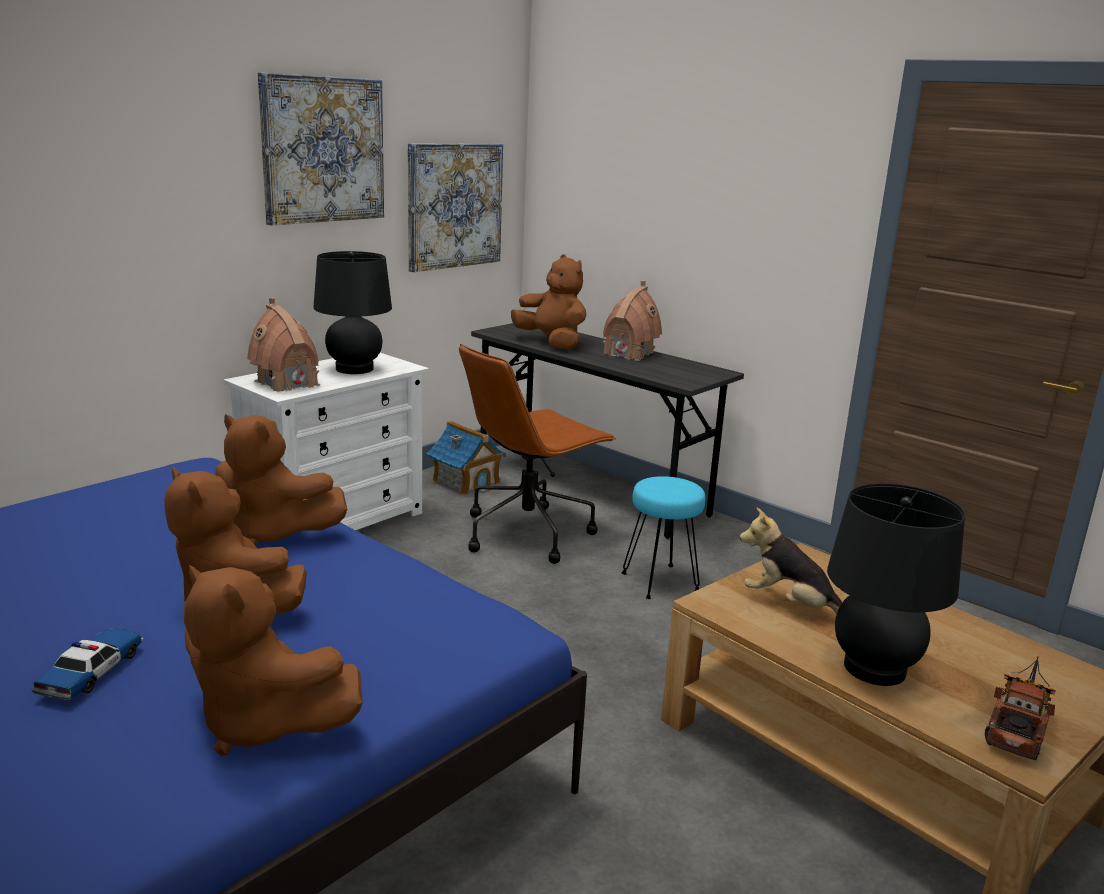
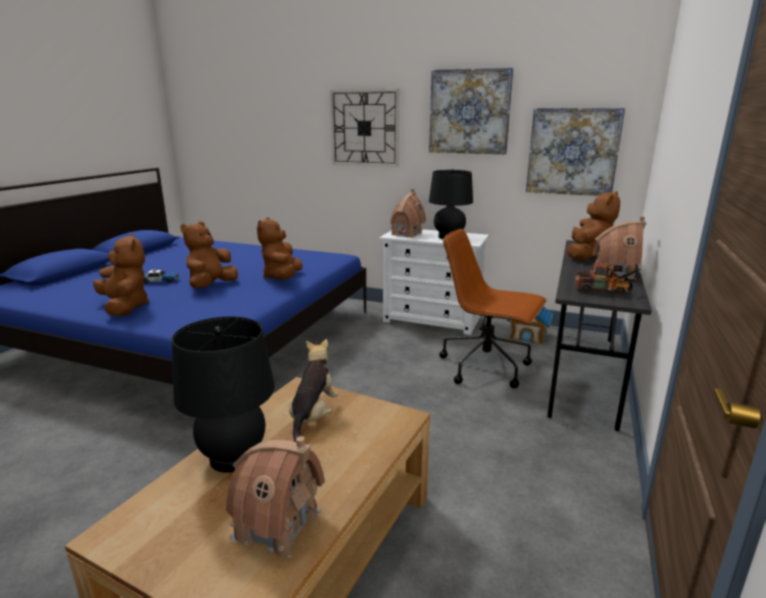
camera: 70 degrees right, 0 degrees up
(130, 186) = (364, 128): none -> wall clock
(263, 724) = (125, 307): brown plush toy -> brown plush toy turned 135 degrees clockwise
(661, 581) = (475, 425): turquoise stool -> none
(996, 655) = (277, 525): none -> toy house
(1018, 727) = (158, 534): toy truck -> toy truck (606, 291)

